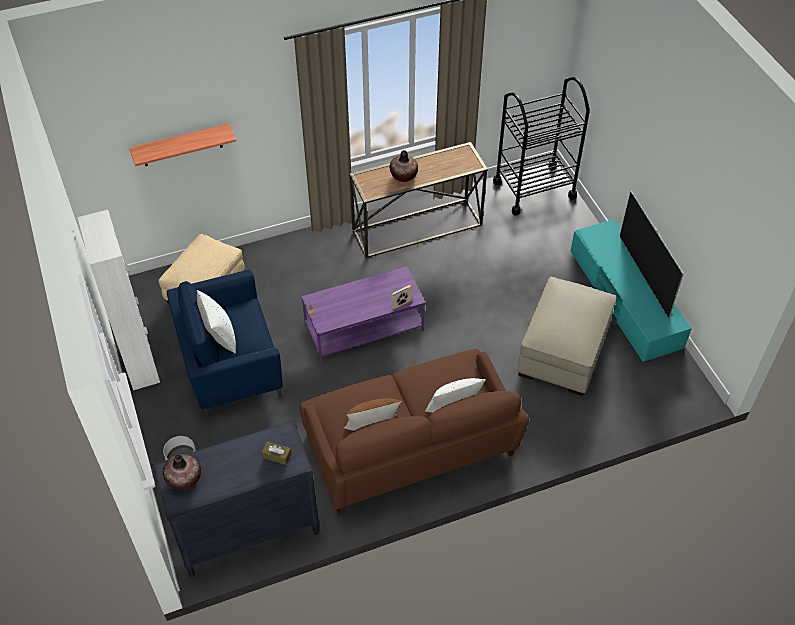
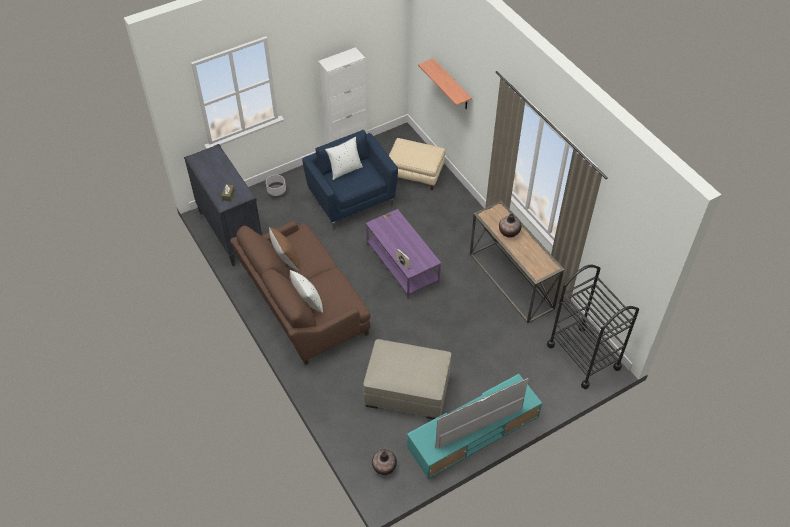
camera: 80 degrees right, 0 degrees up
(184, 479) = (209, 158): vase -> vase (384, 466)

